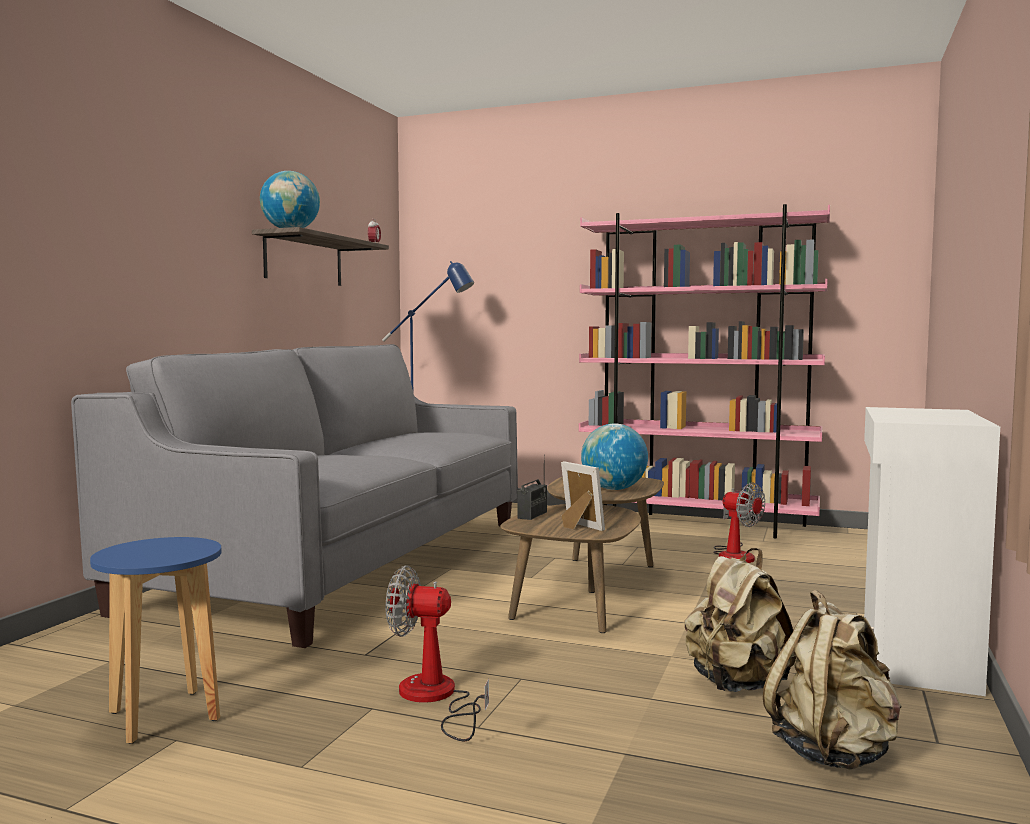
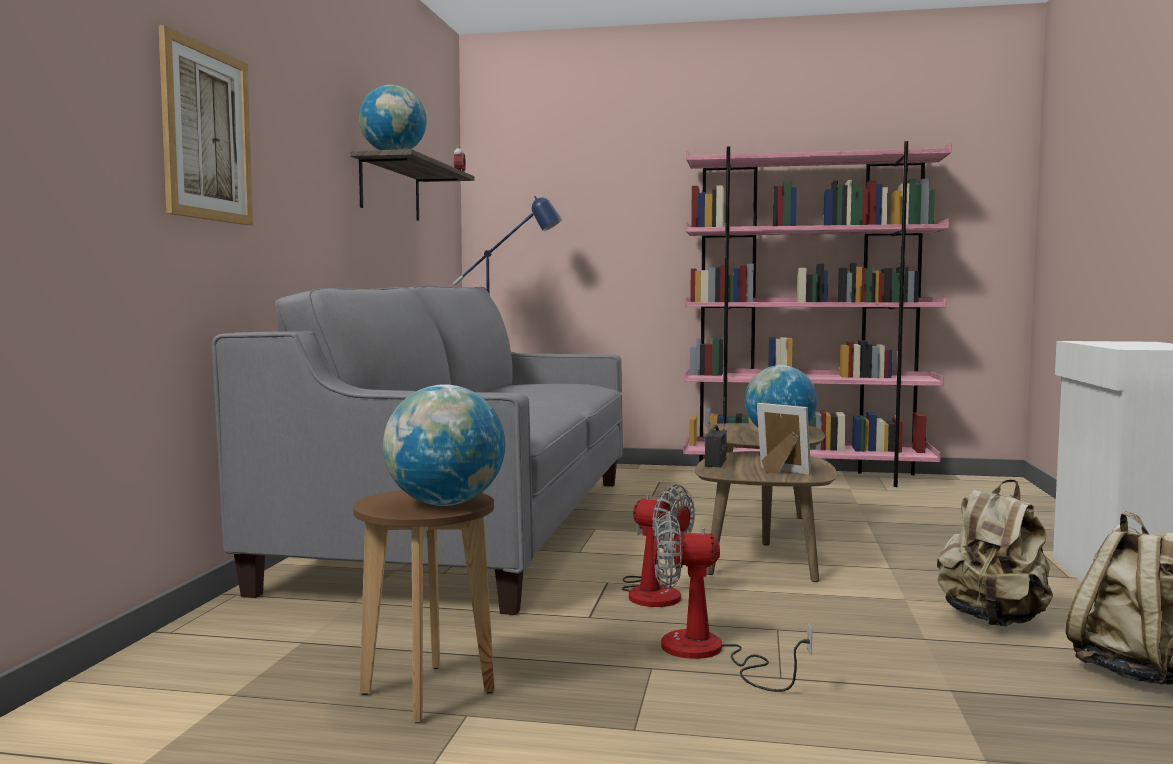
camera: 10 degrees left, 0 degrees up
(72, 225) = (206, 133): none -> picture
(164, 716) = (428, 693): blue stool -> brown stool
(169, 554) = (445, 504): none -> globe
(735, 555) = (872, 503): fan -> fan (652, 591)

